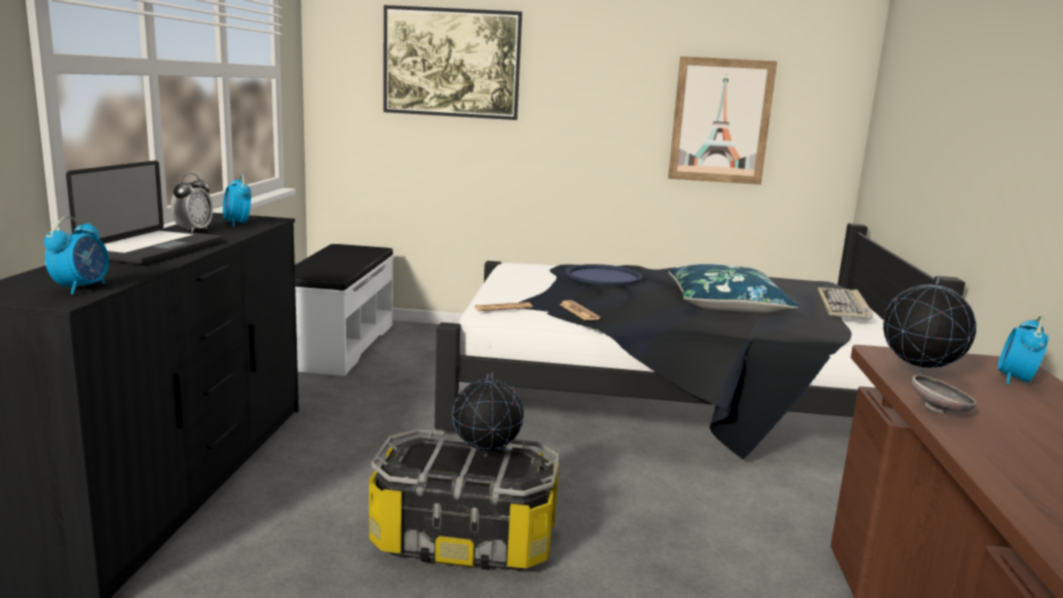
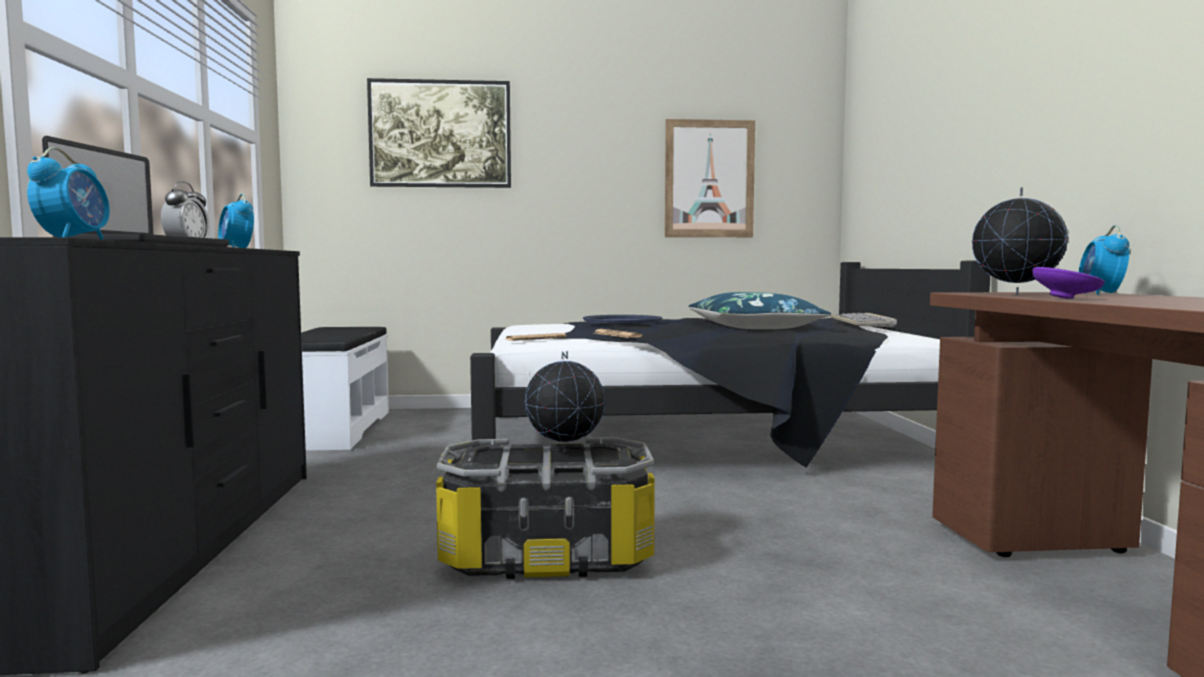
camera: 10 degrees left, 10 degrees down
(940, 411) = (1067, 299): grey bowl -> purple bowl

